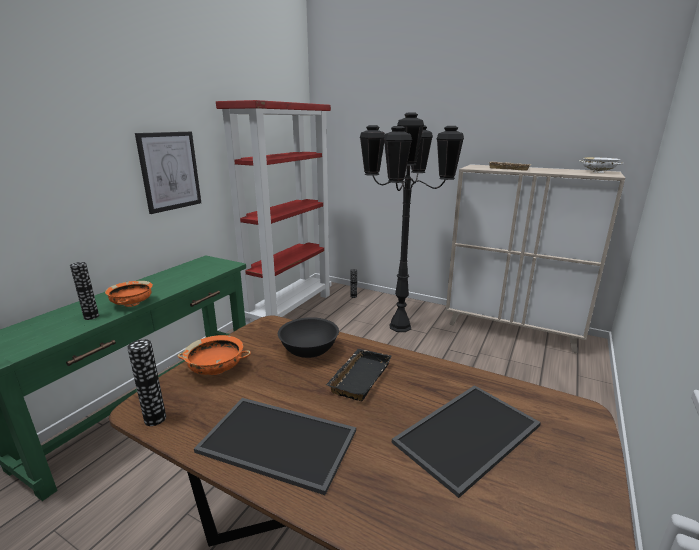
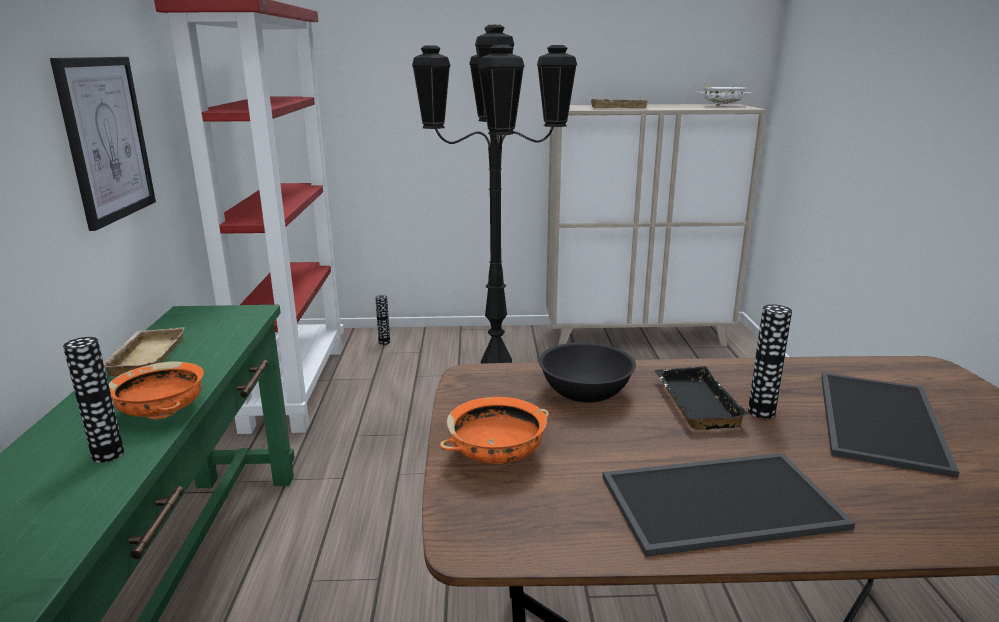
camera: 30 degrees left, 0 degrees up
(155, 419) = (520, 544): vase -> vase (761, 412)
(161, 277) = (144, 357): none -> beige tray

